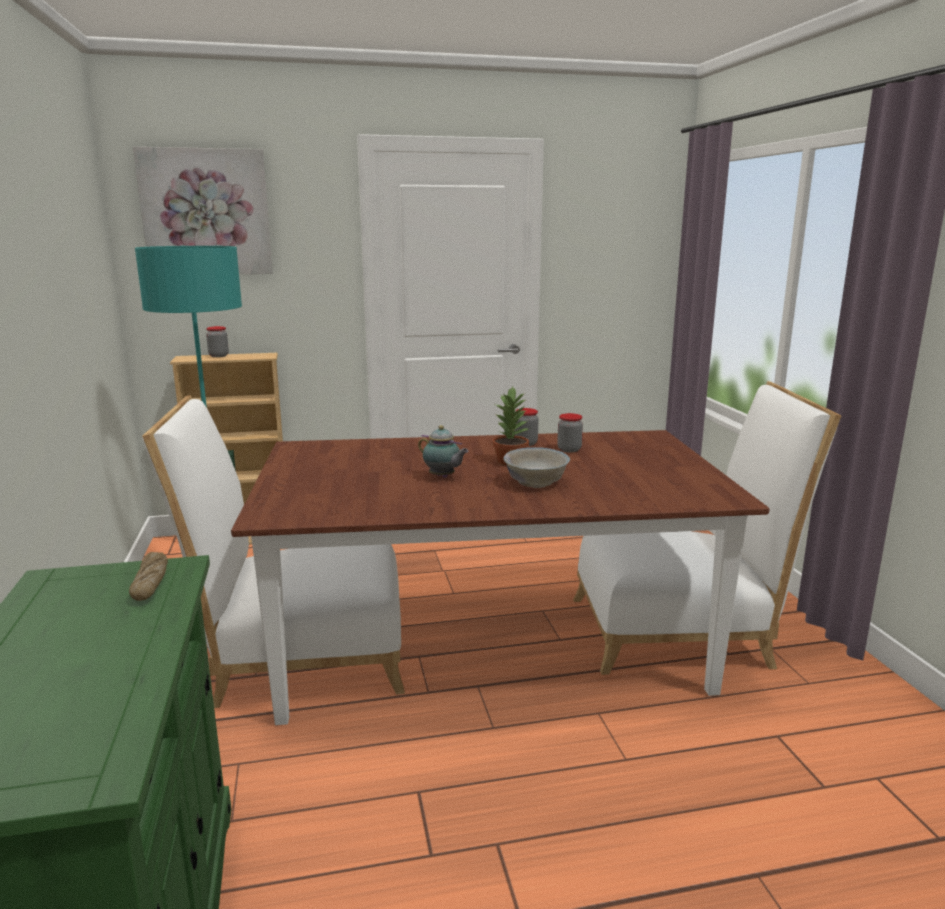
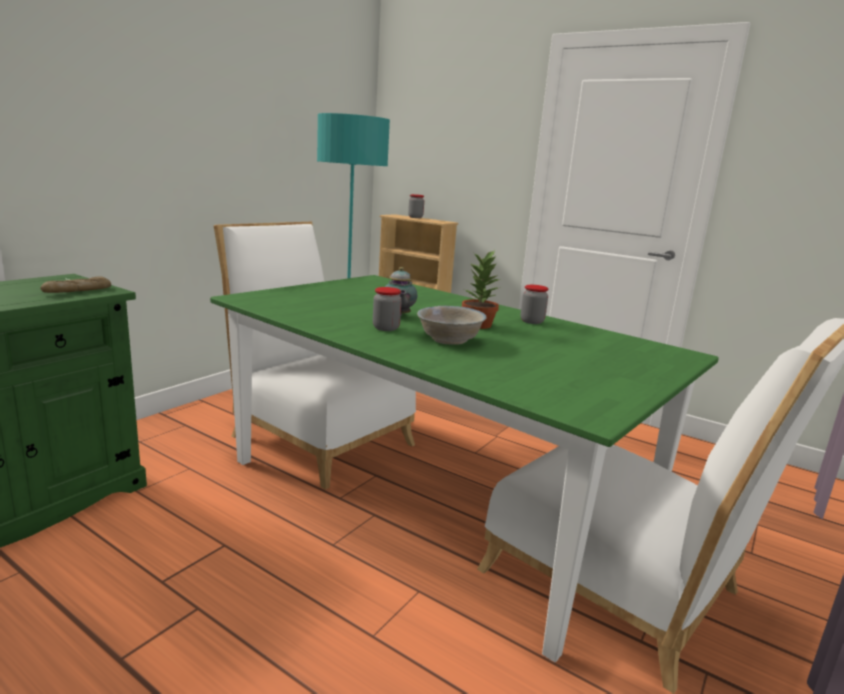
camera: 45 degrees right, 0 degrees up
(206, 212) = (432, 106): picture -> none
(488, 647) = (430, 497): brown dining table -> green dining table
(569, 449) = (555, 335): jar -> jar (386, 328)

